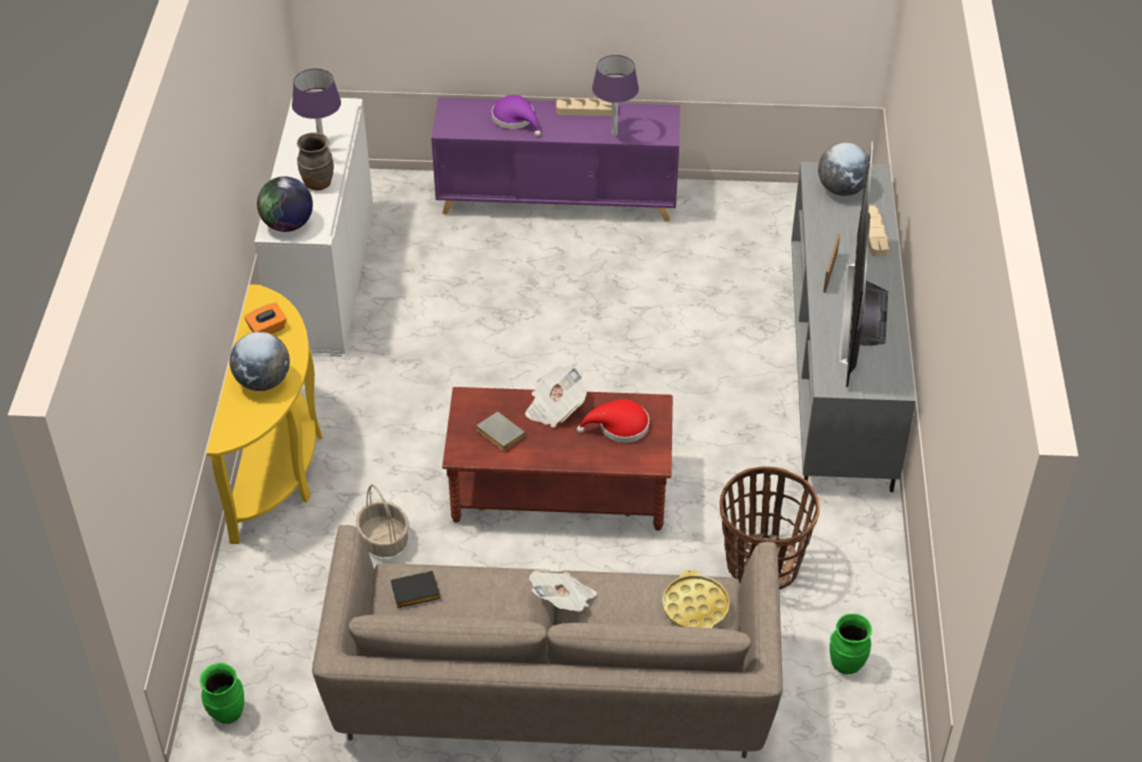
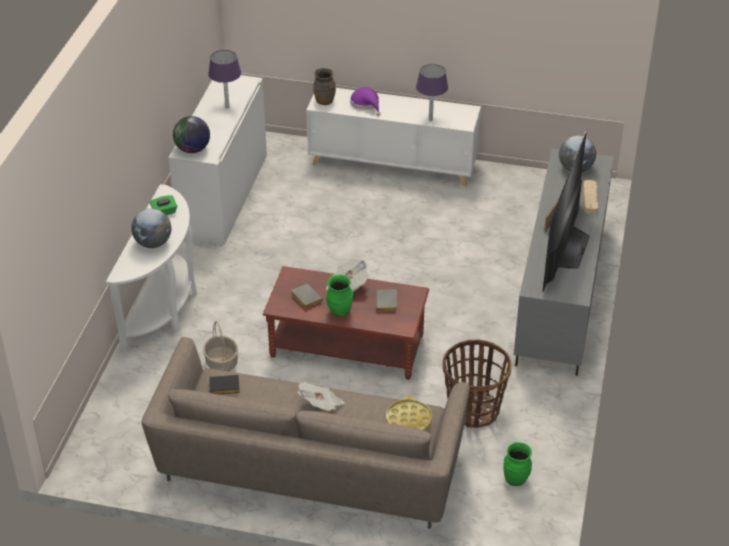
camera: 10 degrees right, 5 degrees down
(227, 713) = (93, 454): green vase -> green vase (340, 311)
(267, 329) = (164, 212): orange tissue box -> green tissue box
(278, 465) = (164, 308): yellow console table -> white console table
(317, 183) = (219, 126): brown vase -> brown vase (324, 101)
(558, 199) = (393, 164): purple cabinet -> white cabinet
(586, 110) = (416, 103): beige tray -> none
(619, 427) = (387, 303): red hat -> grey book

